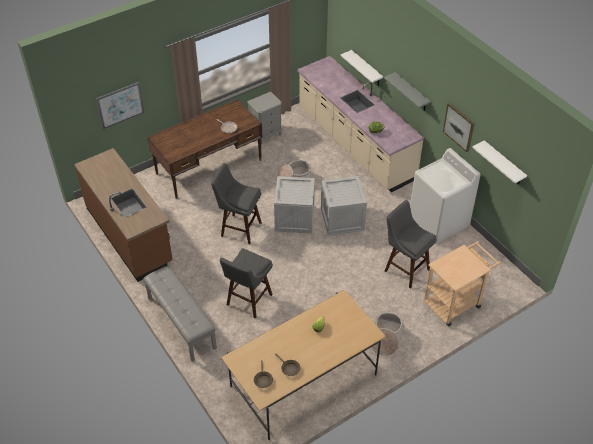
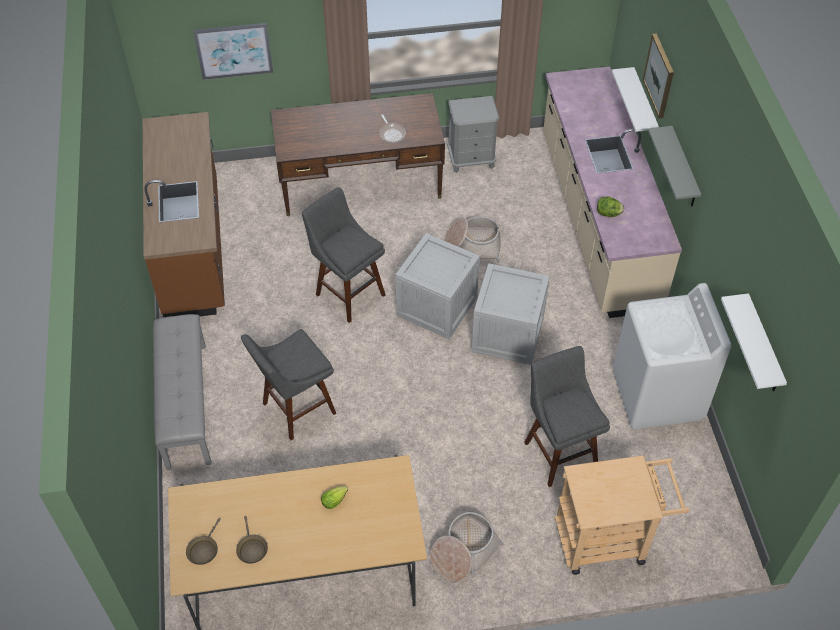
camera: 25 degrees right, 5 degrees up
(459, 127) = (724, 254): picture -> picture (659, 75)

